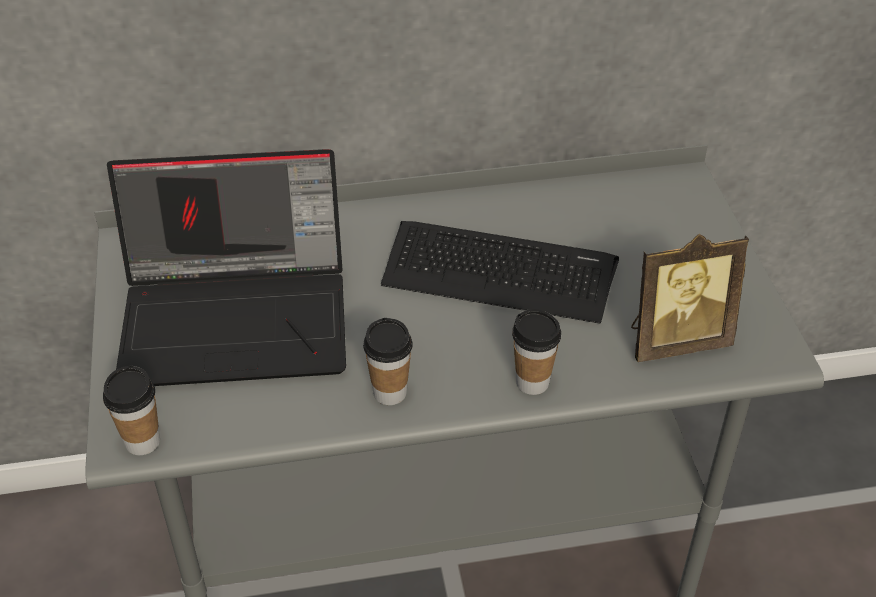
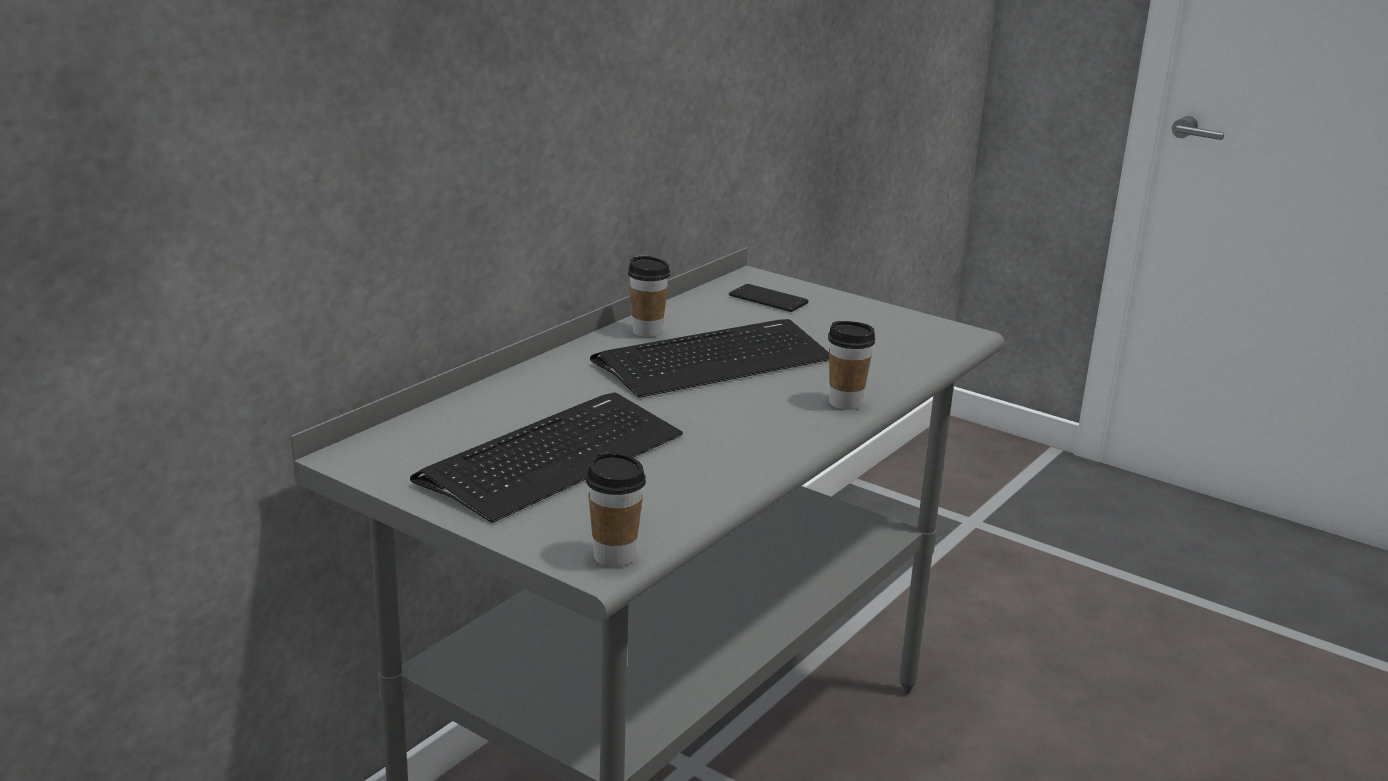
camera: 45 degrees left, 20 degrees down
(239, 317) = (552, 457): laptop -> keyboard
(390, 392) = (758, 447): cup -> cup (647, 332)
(656, 217) = (768, 299): none -> phone
(675, 340) = (893, 350): picture frame -> none

